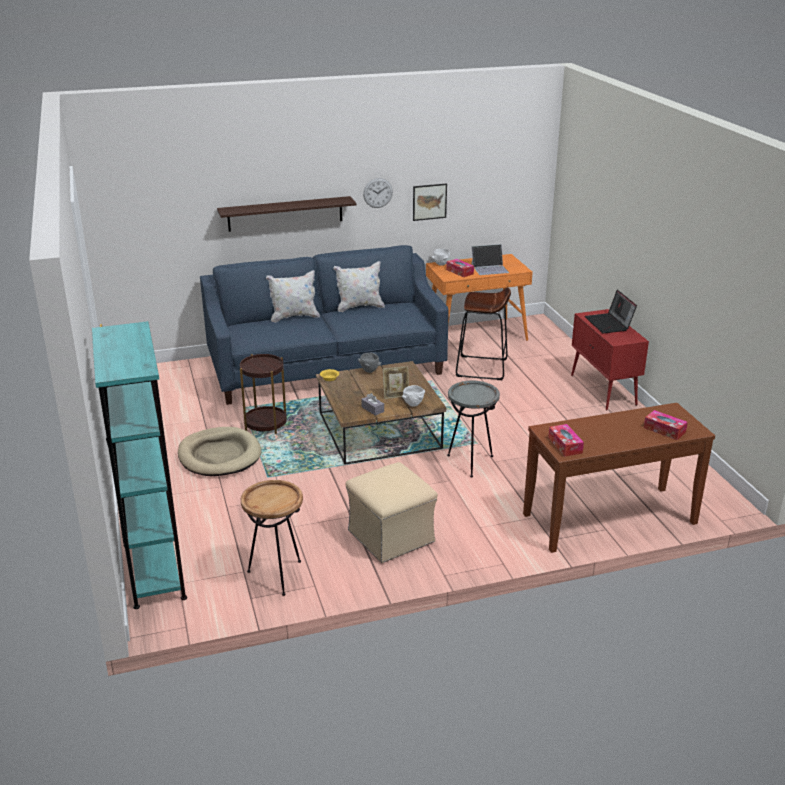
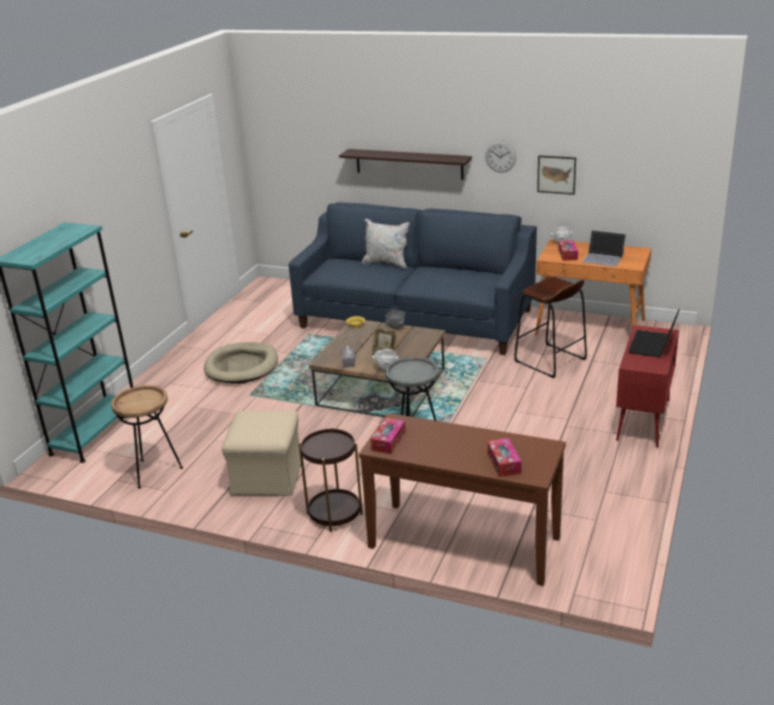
camera: 40 degrees right, 0 degrees up
(266, 424) = (305, 353): brown side table -> brown side table (334, 514)
(359, 307) = (450, 268): white pillow -> none

